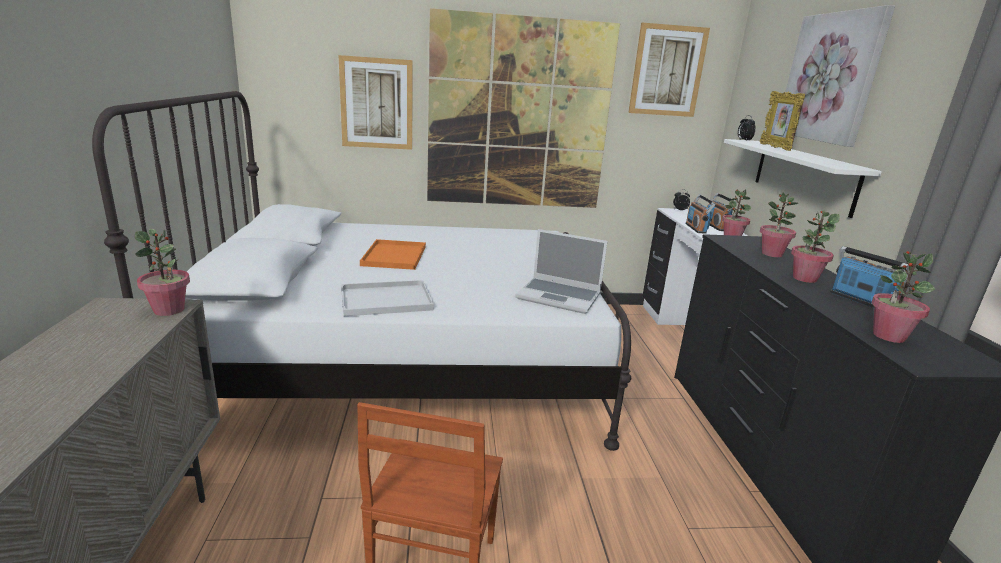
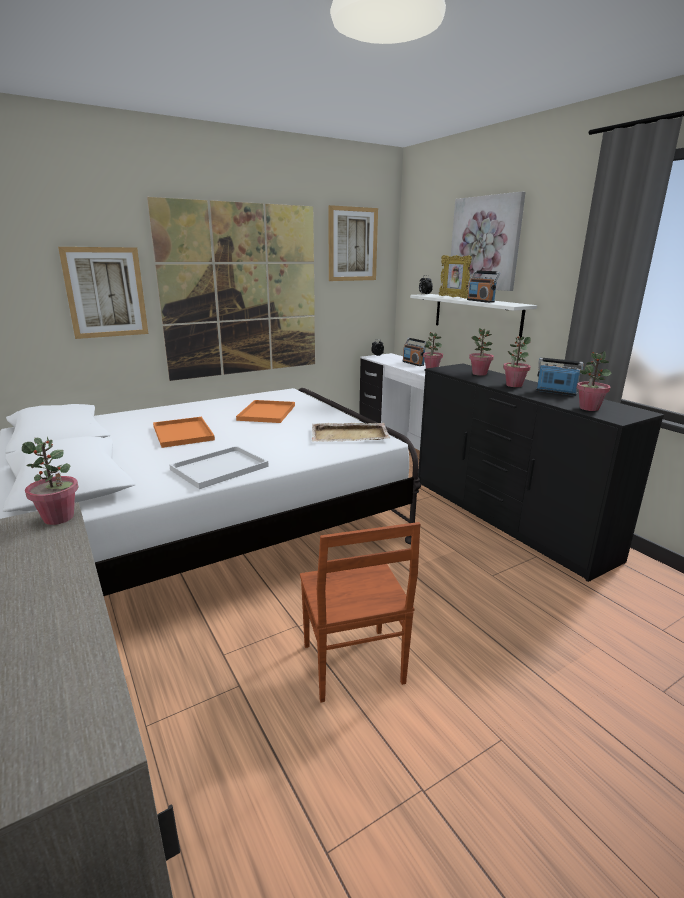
camera: 25 degrees left, 0 degrees up
(497, 252) = (267, 413): none -> orange tray
(560, 296) = (350, 435): laptop -> beige tray
(696, 228) = (403, 367): radio -> radio (480, 301)

